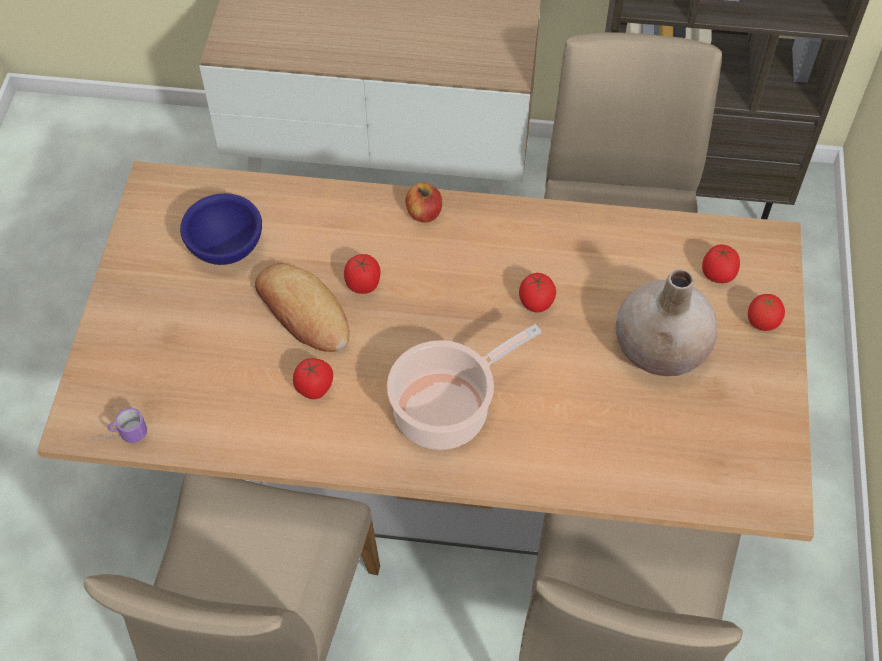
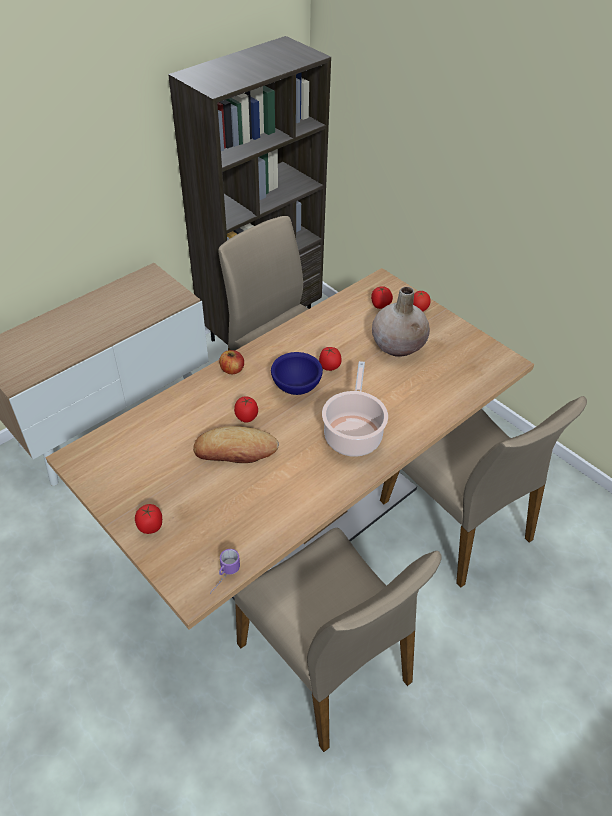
camera: 50 degrees left, 10 degrees down
(227, 247) = (156, 454): blue bowl -> blue bowl (296, 386)
(315, 388) = (286, 474): tomato -> tomato (151, 526)

